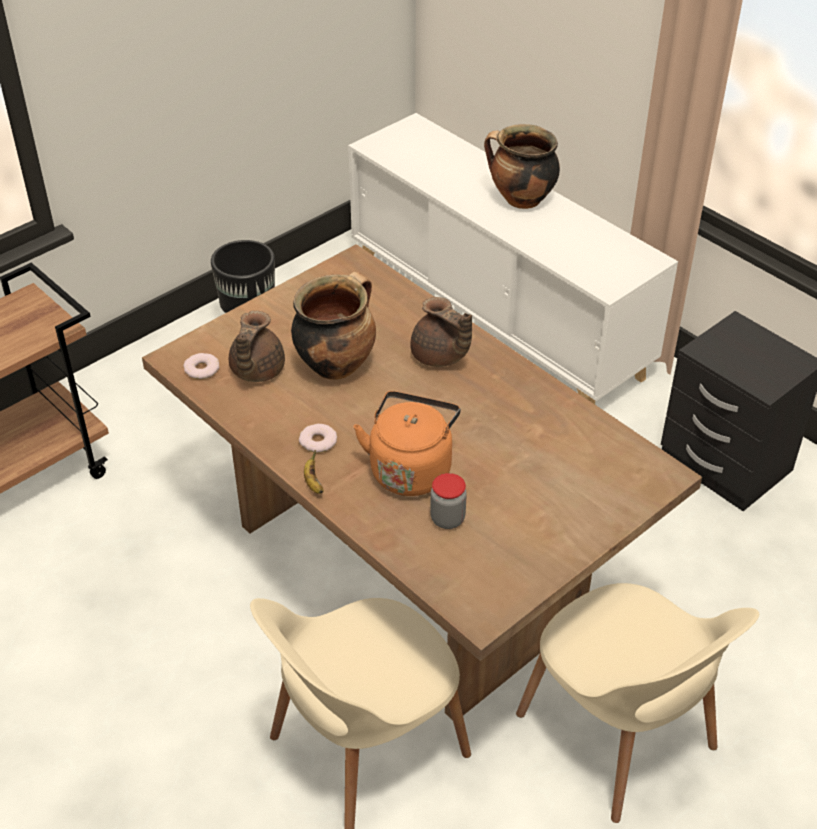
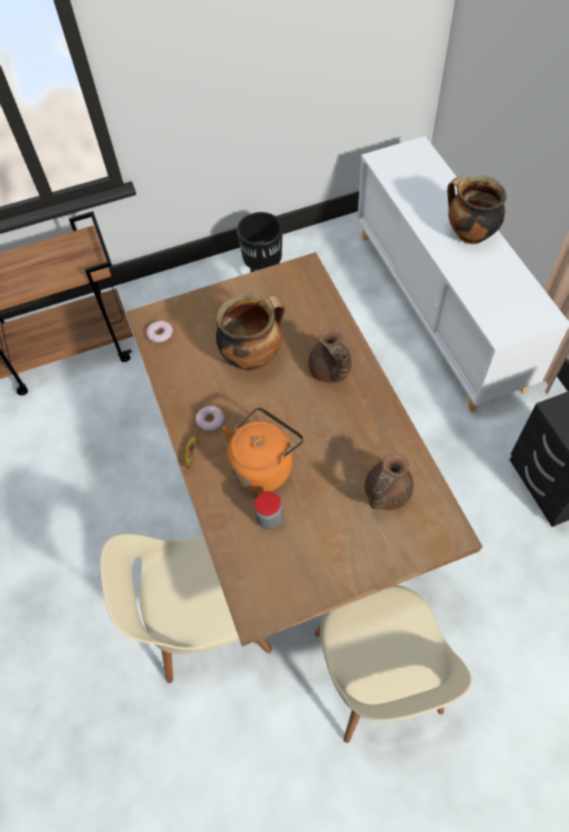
camera: 25 degrees right, 15 degrees up
(256, 371) = (195, 346): brown teapot -> brown teapot (385, 493)

